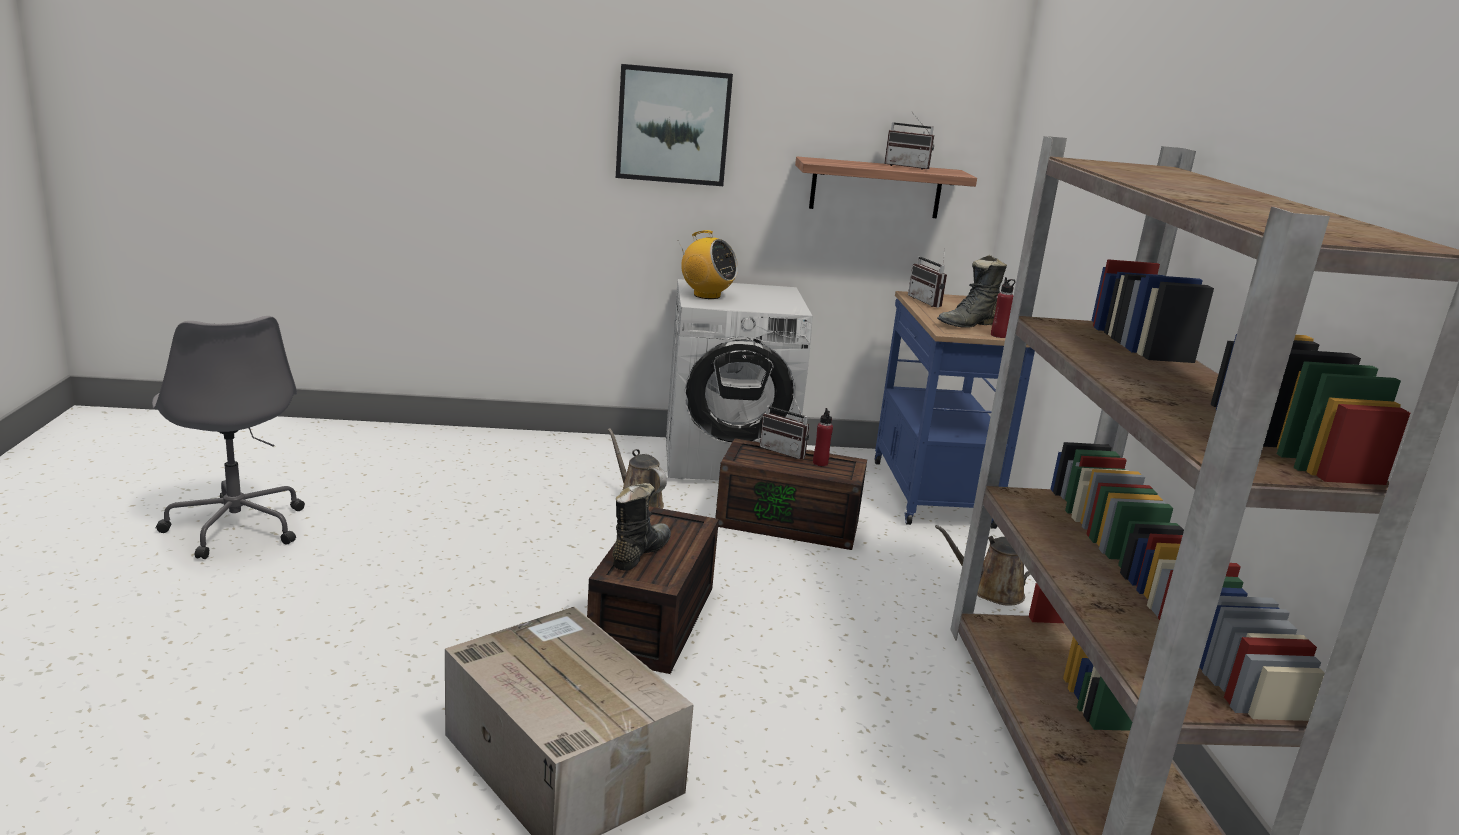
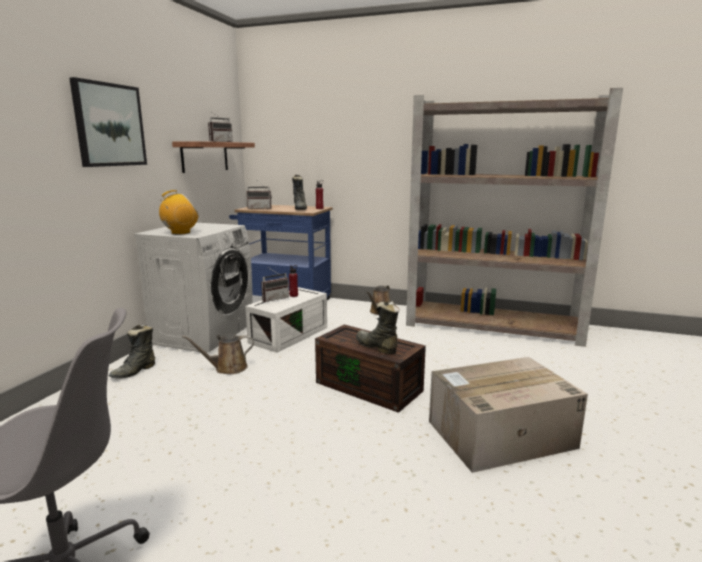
camera: 65 degrees left, 5 degrees down
(589, 452) = (135, 371): none -> black boot
(790, 522) = (289, 334): brown storage box -> white storage box

